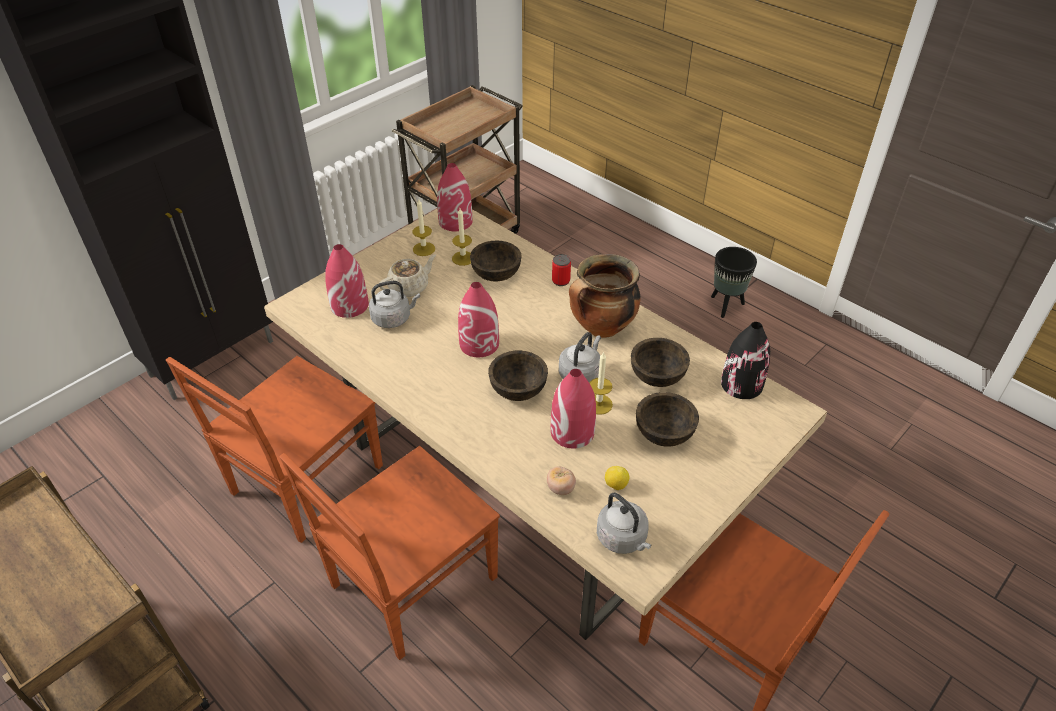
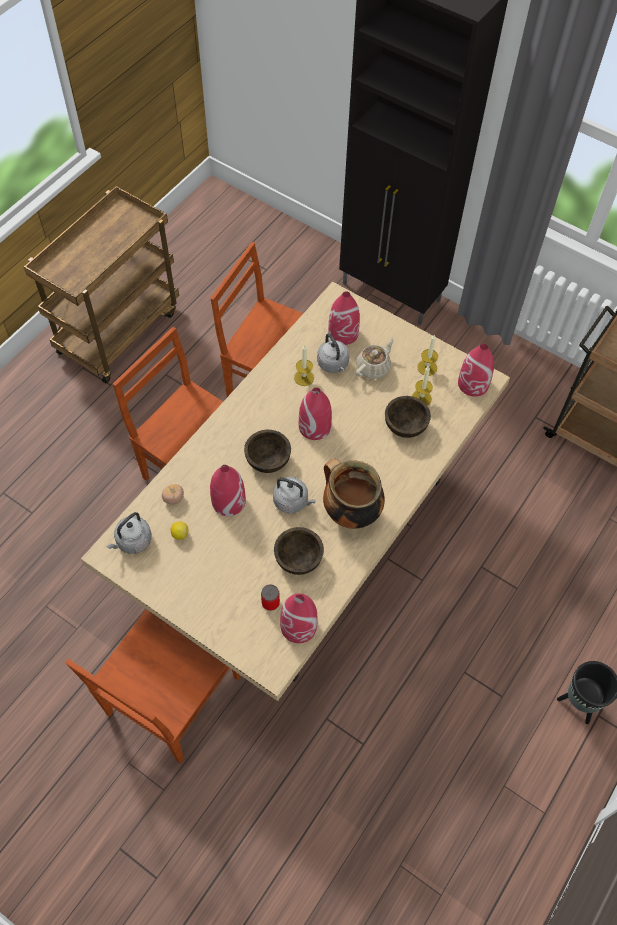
camera: 80 degrees right, 15 degrees up
(409, 287) = (373, 367): beige teapot -> beige teapot turned 90 degrees counterclockwise
(561, 281) = (407, 476): can -> can (270, 603)
(599, 404) = (260, 517): candle -> candle (304, 378)
(663, 433) = (235, 565): brown bowl -> none
(741, 384) = (299, 626): black vase -> red vase

